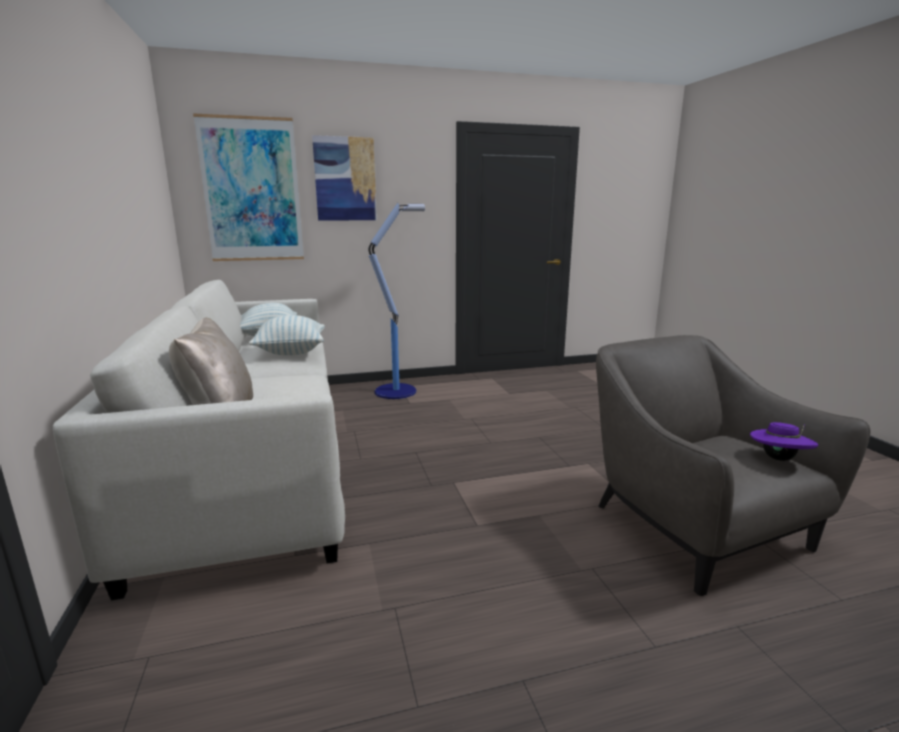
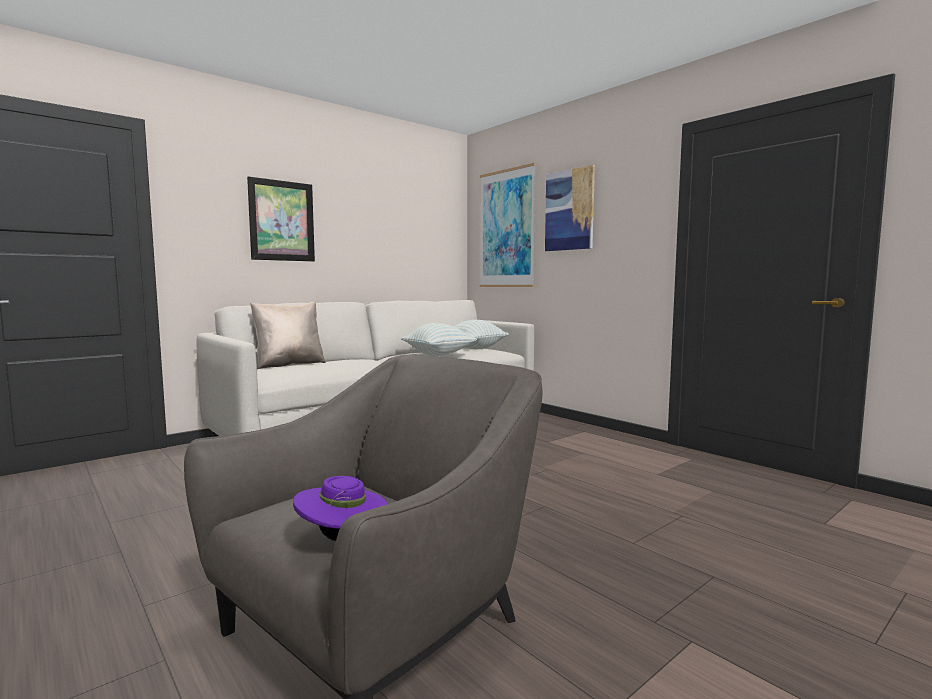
camera: 65 degrees right, 10 degrees down
(63, 178) = (282, 221): none -> picture
(397, 391) = (569, 433): floor lamp -> none

